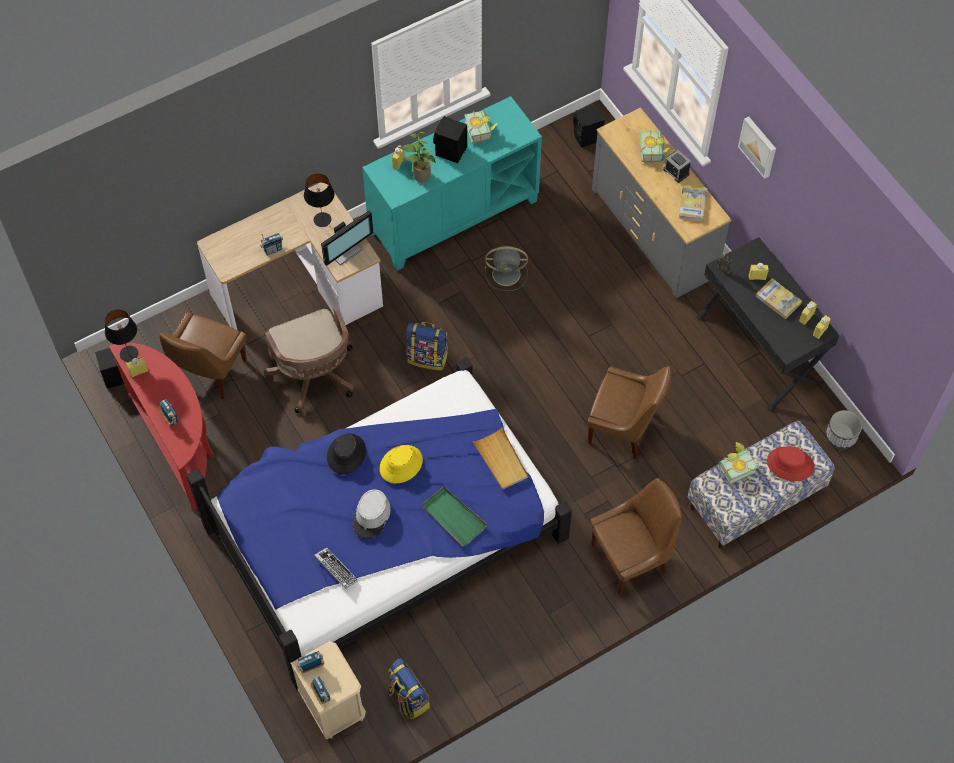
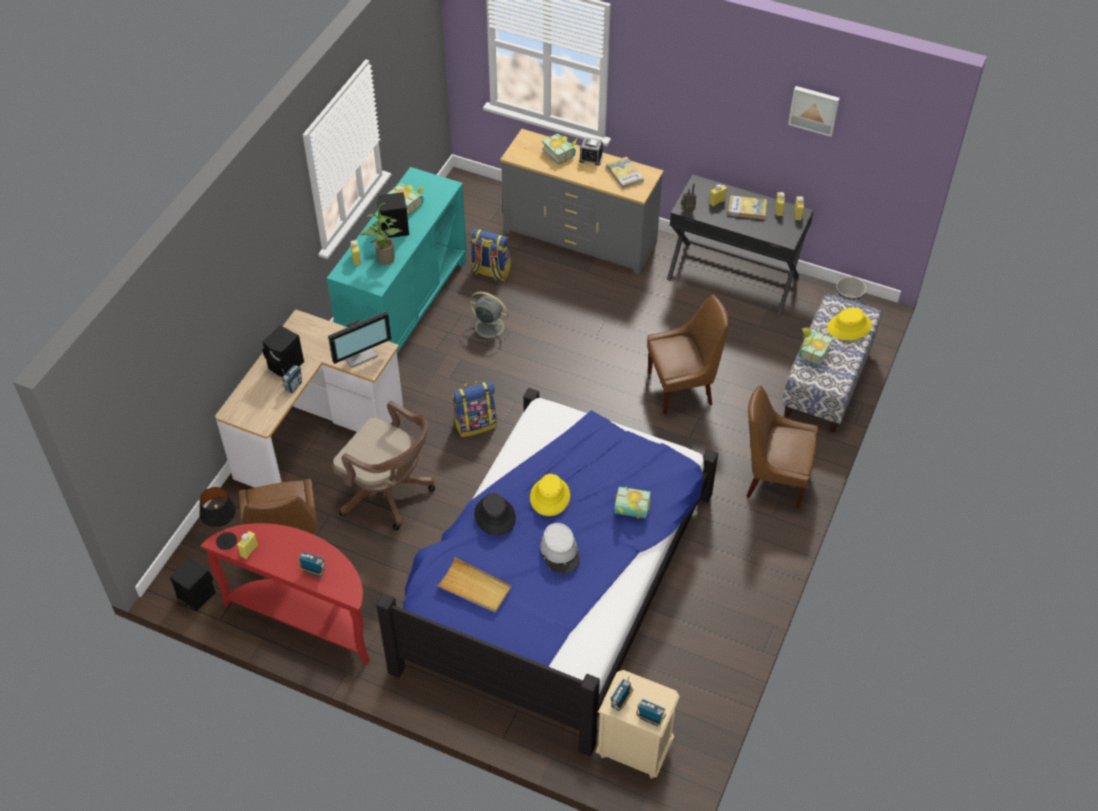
camera: 35 degrees left, 10 degrees down
(322, 219) = (319, 340): black table lamp -> none
(336, 569) = (566, 614): keyboard -> none
(344, 250) = (359, 353): monitor -> monitor turned 45 degrees clockwise
(408, 698) = (692, 700): backpack -> backpack (490, 272)
(453, 517) = (631, 512): green tray -> book
(501, 460) = (631, 446): beige tray -> beige tray (474, 587)
(507, 274) = (488, 326): grey fan -> grey fan turned 120 degrees counterclockwise
(588, 137) = (467, 197): black speaker -> black speaker (286, 366)
(631, 557) = (773, 478): brown chair -> brown chair turned 105 degrees counterclockwise
(759, 146) = (671, 81): picture -> picture (814, 109)
(790, 464) = (849, 327): red hat -> yellow hat

